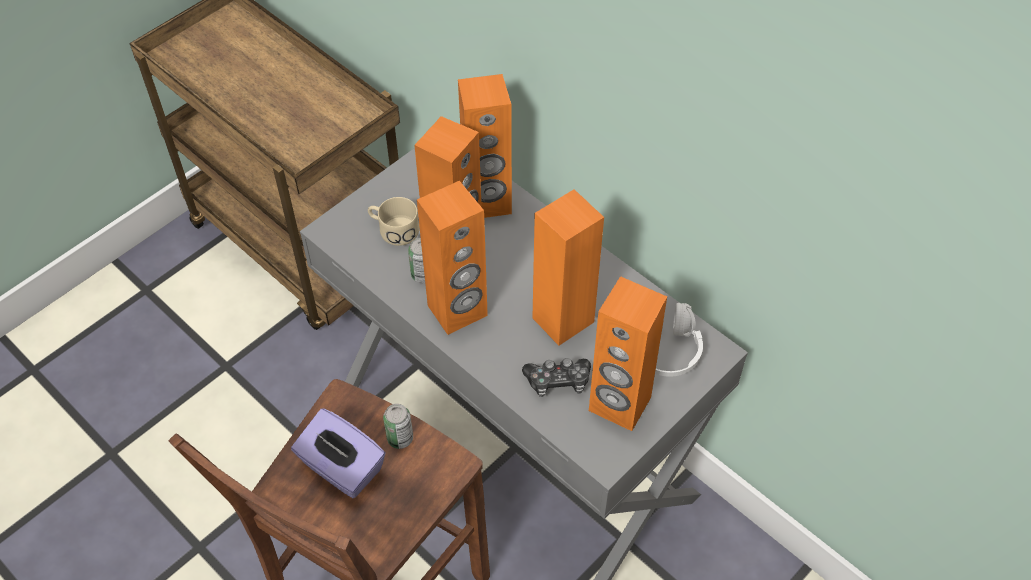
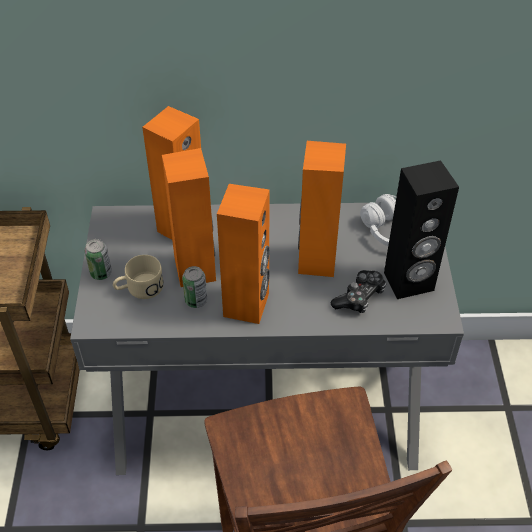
camera: 45 degrees left, 5 degrees down
(341, 468) = (282, 469): purple tissue box -> none
(400, 438) = (296, 417): can -> can (101, 273)
(619, 405) = (409, 282): orange speaker -> black speaker

